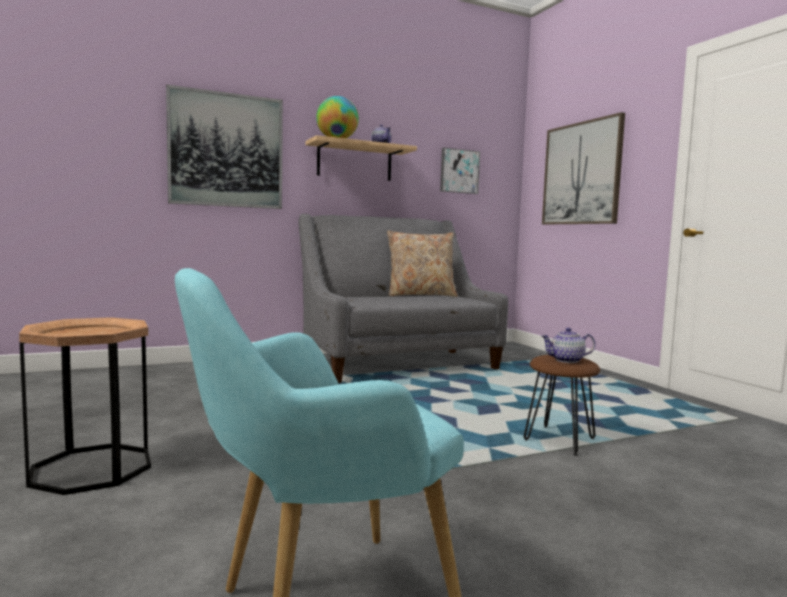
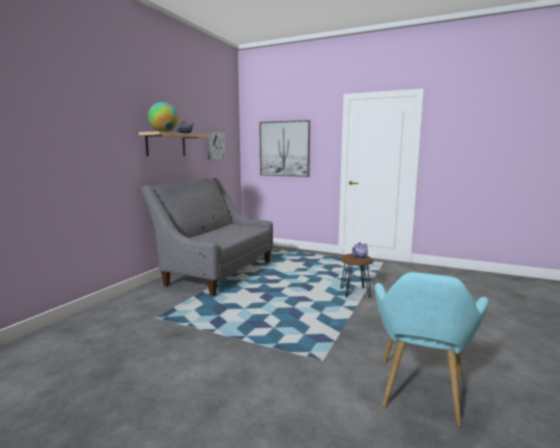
camera: 40 degrees left, 5 degrees up
(91, 468) = (204, 399): brown side table -> none
(226, 150) = (89, 143): picture -> none
(420, 295) = (220, 228): beige pillow -> none

